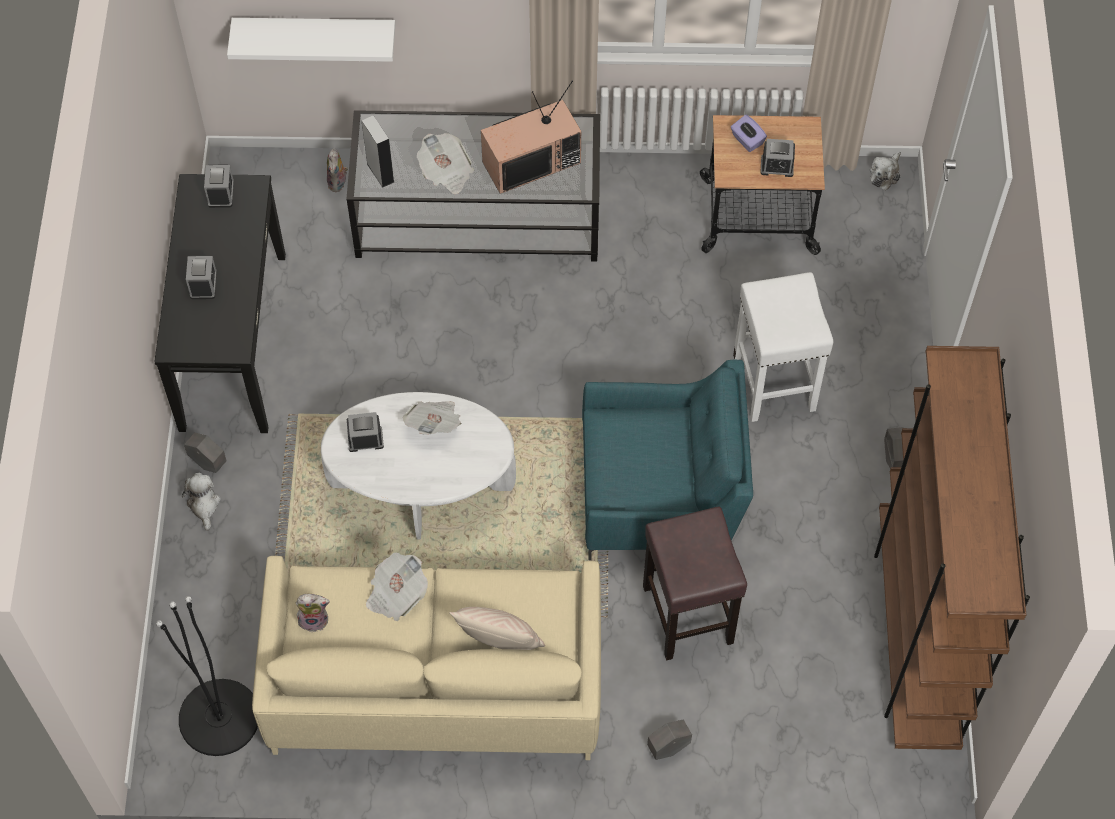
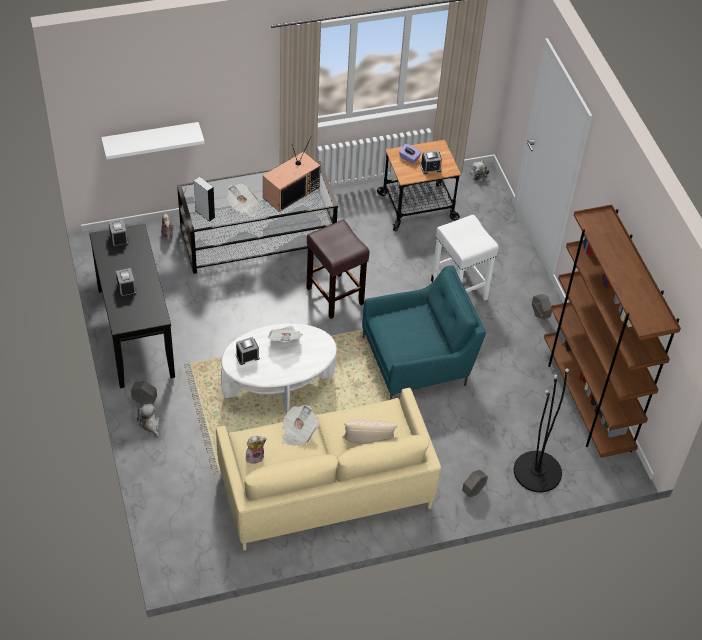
camera: 20 degrees left, 10 degrees down
(219, 717) = (203, 538): black floor lamp -> black floor lamp (537, 471)
(688, 616) = (458, 419): brown stool -> brown stool (335, 296)

